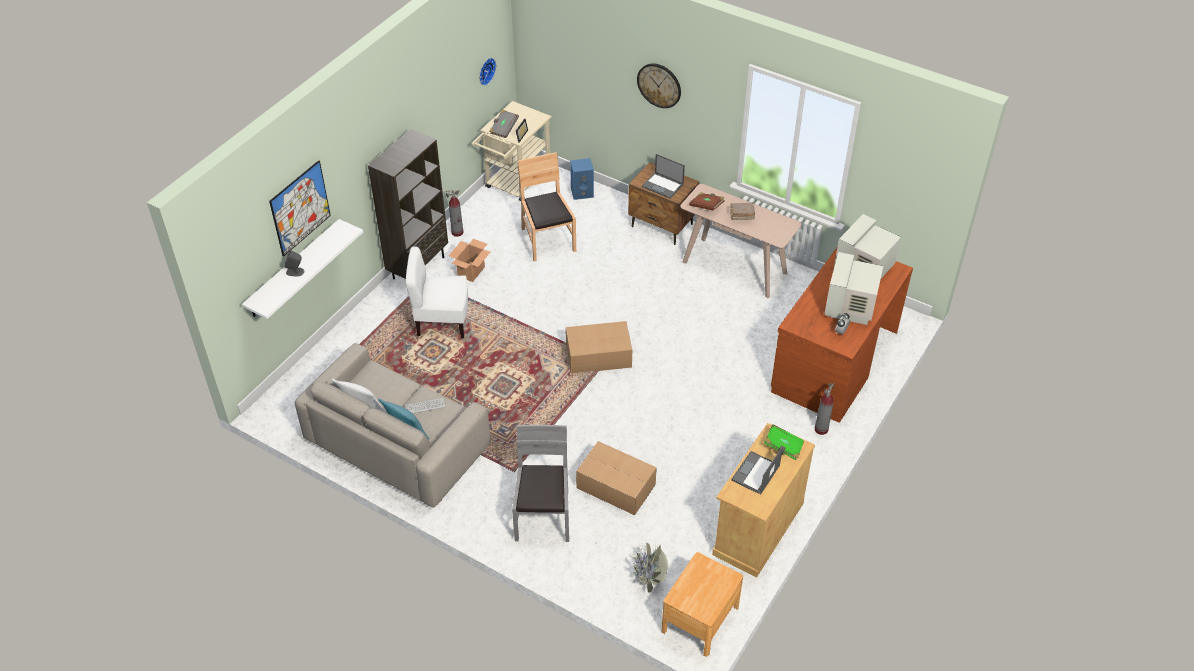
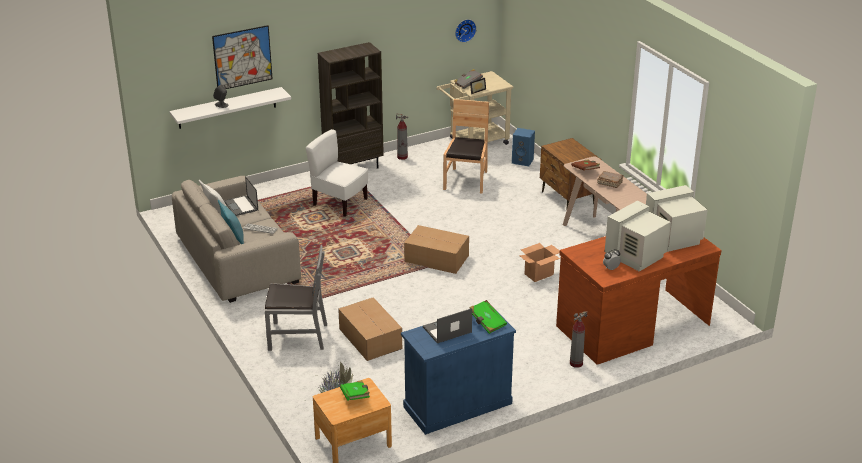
camera: 30 degrees right, 15 degrees down
(471, 271) = (390, 181): cardboard box -> cardboard box (539, 274)
(543, 516) = (297, 336): grey chair -> grey chair turned 60 degrees clockwise
(659, 85) = (583, 61): wall clock -> none
(663, 185) = (568, 154): laptop -> laptop (241, 206)
(703, 581) = (355, 396): none -> green book
(758, 528) = (457, 405): beige cabinet -> blue cabinet

